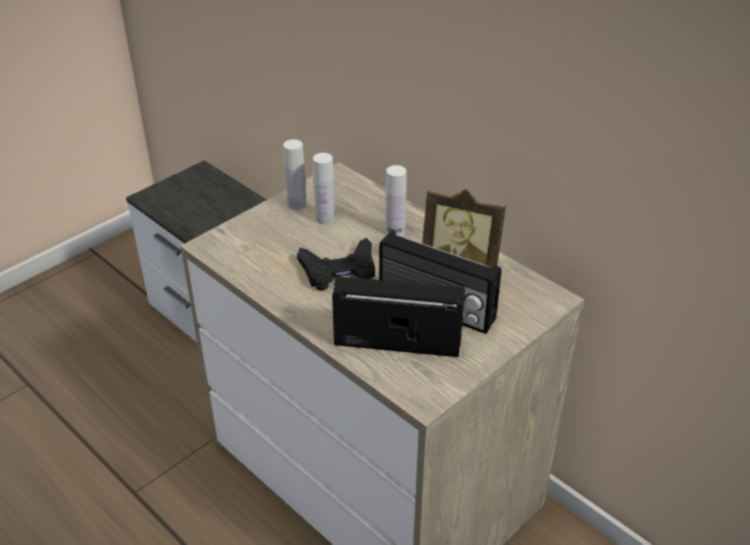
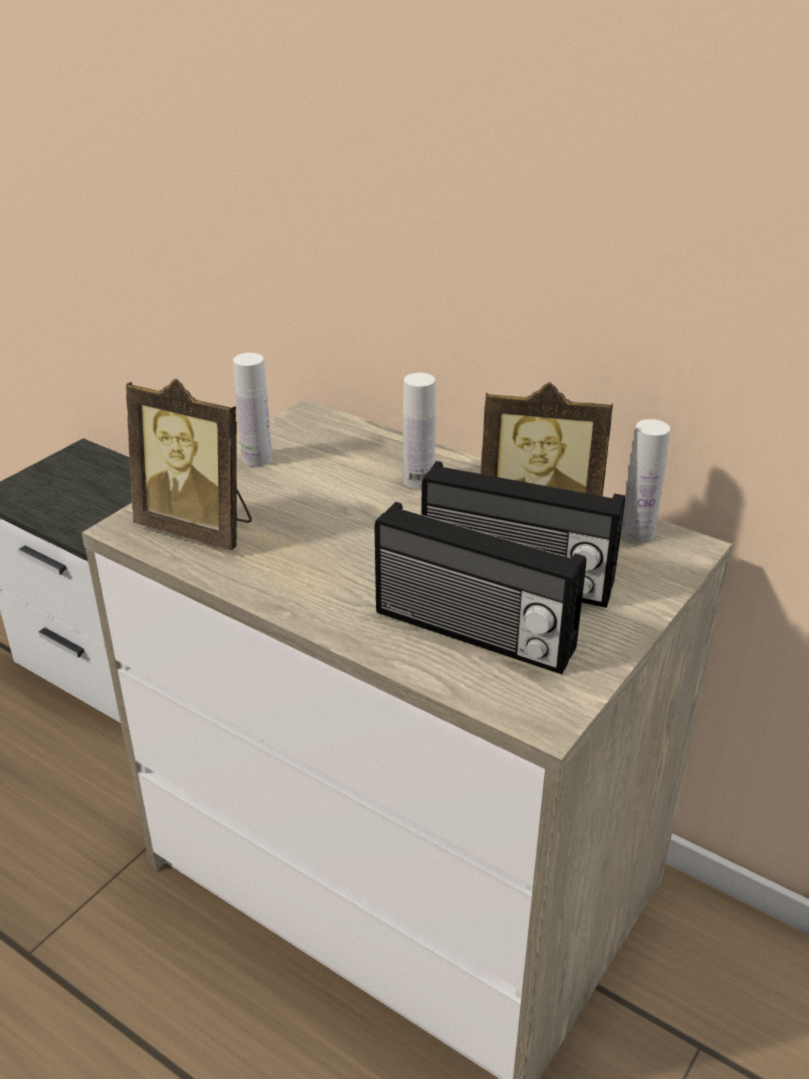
camera: 10 degrees left, 5 degrees down
(250, 250) = (199, 528): none -> picture frame
(325, 218) = (306, 473): white bottle -> white bottle (637, 533)
(339, 271) = (348, 542): black game controller -> none
(397, 341) = (472, 633): radio -> radio turned 150 degrees counterclockwise

